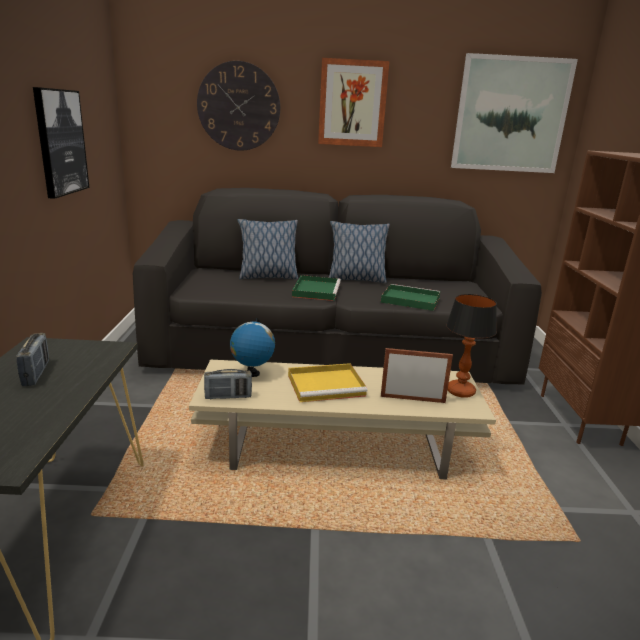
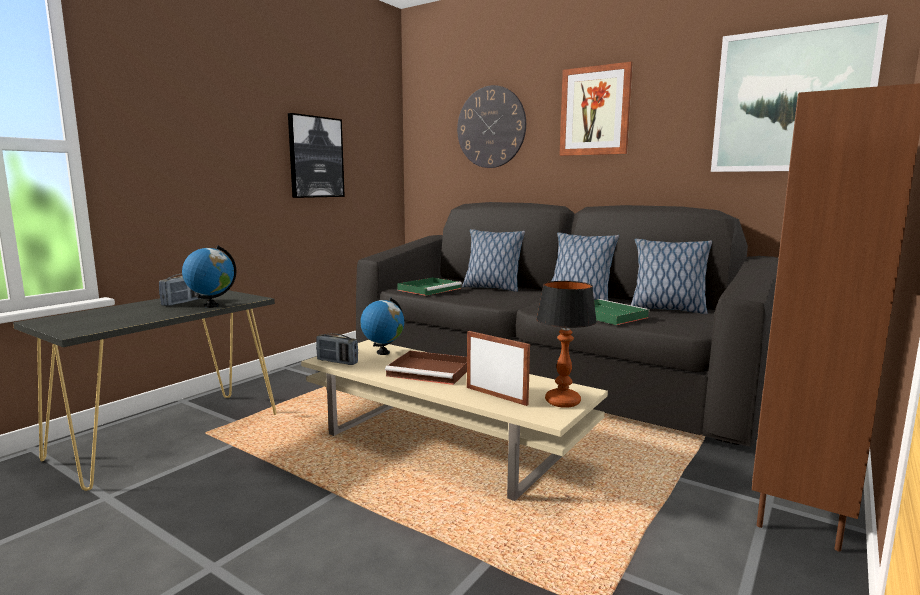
camera: 35 degrees right, 10 degrees down
(89, 371) = (211, 306): none -> globe
(316, 290) = (516, 299): green tray -> green tray (430, 289)
(327, 385) = (432, 371): yellow tray -> brown tray
(432, 285) = (667, 309): none -> pillow

